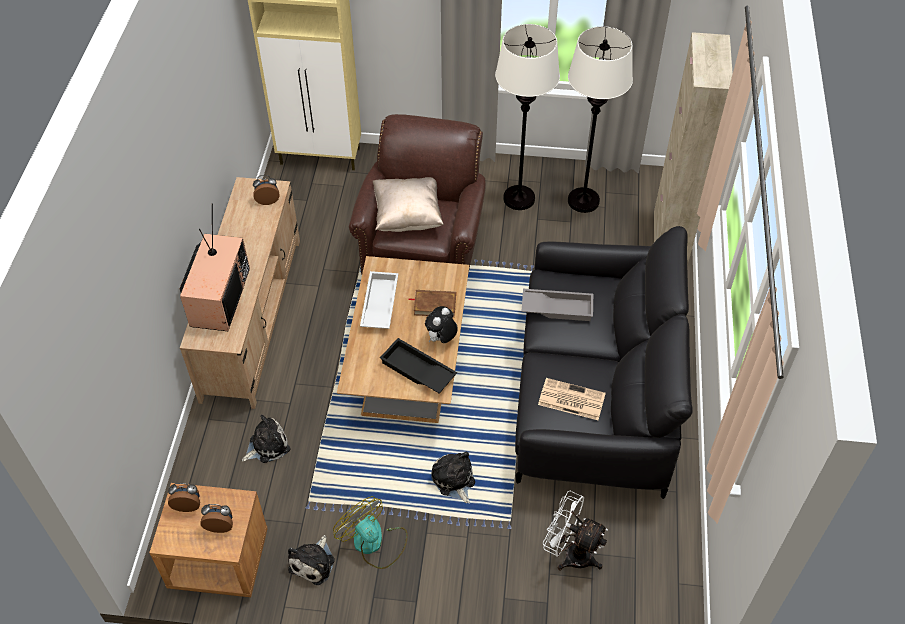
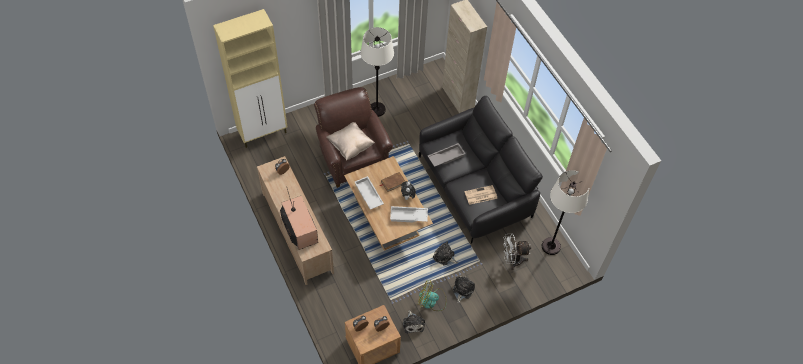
camera: 35 degrees left, 5 degrees up
(267, 445) = (353, 286): plush toy -> plush toy (462, 290)
(417, 371) = (408, 216): black tray -> white tray
(583, 201) = (407, 96): white floor lamp -> white floor lamp (551, 246)

